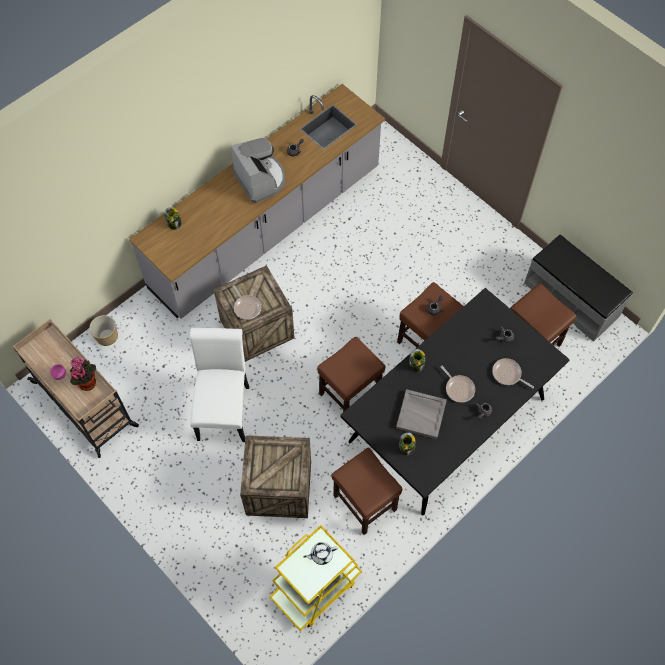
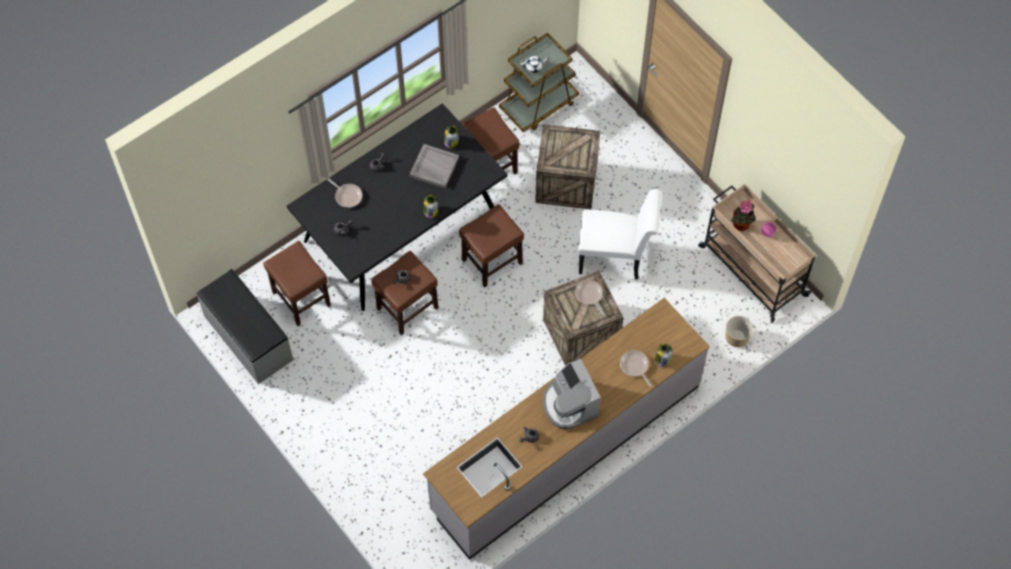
camera: 175 degrees left, 0 degrees up
(224, 408) = (616, 257): white chair -> white chair turned 90 degrees counterclockwise
(315, 587) = (539, 105): yellow cart -> brown cart
(458, 388) = (396, 187): frying pan -> frying pan (635, 366)

